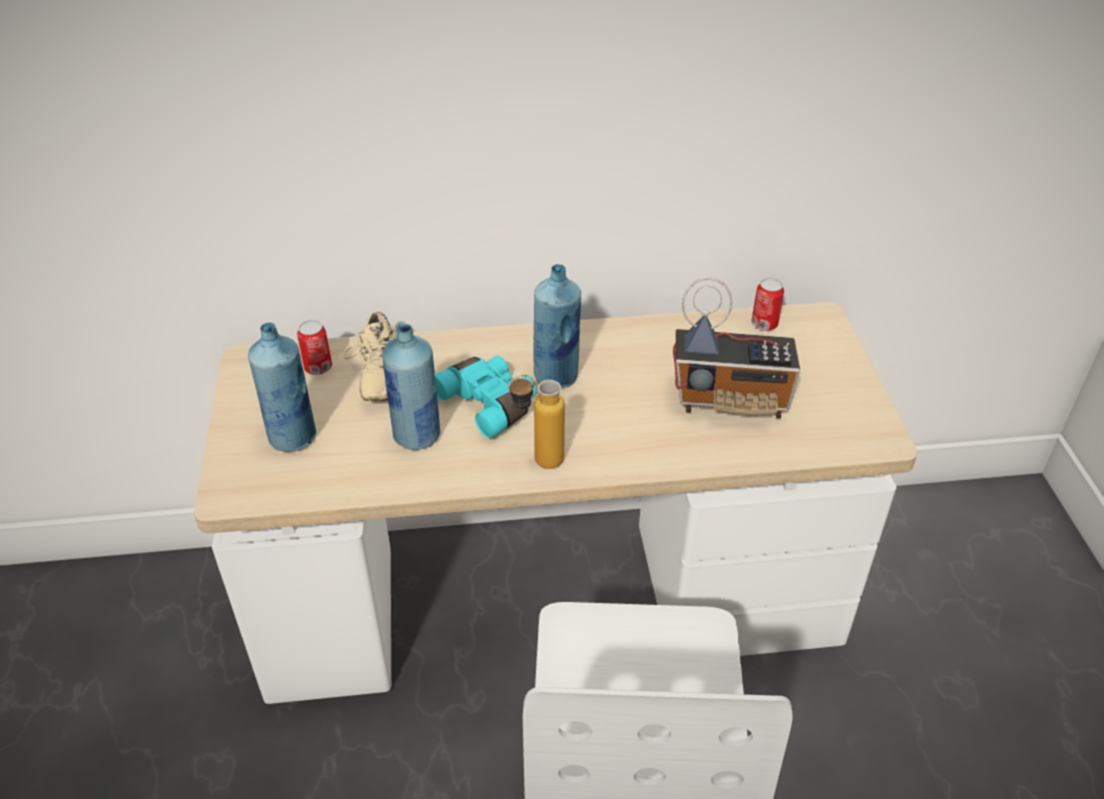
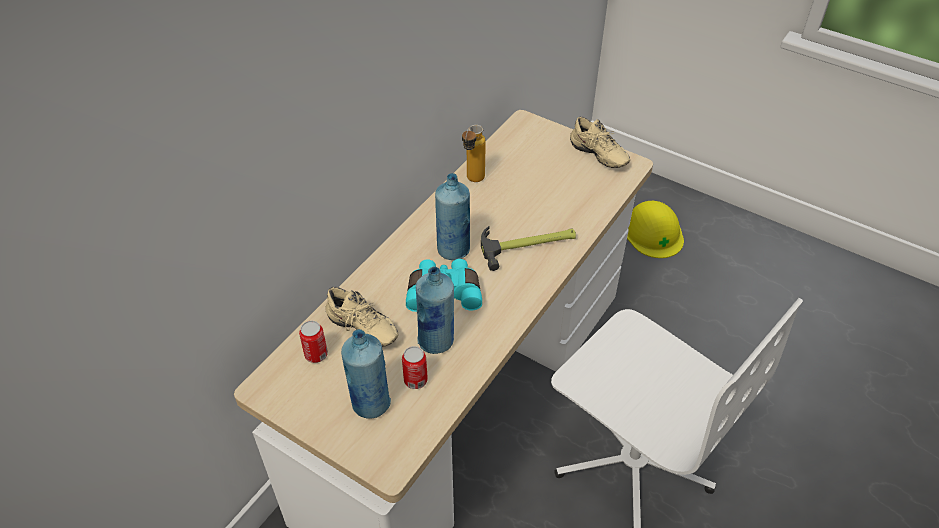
camera: 50 degrees left, 5 degrees up
(537, 462) = (514, 301): bottle -> bottle (472, 182)
(633, 427) = (529, 245): none -> hammer
(731, 399) = (548, 195): radio -> none
(764, 324) = (505, 144): can -> can (415, 380)
(852, 403) = (596, 156): none -> beige shoe
(999, 621) = (653, 232): none -> yellow hard hat

